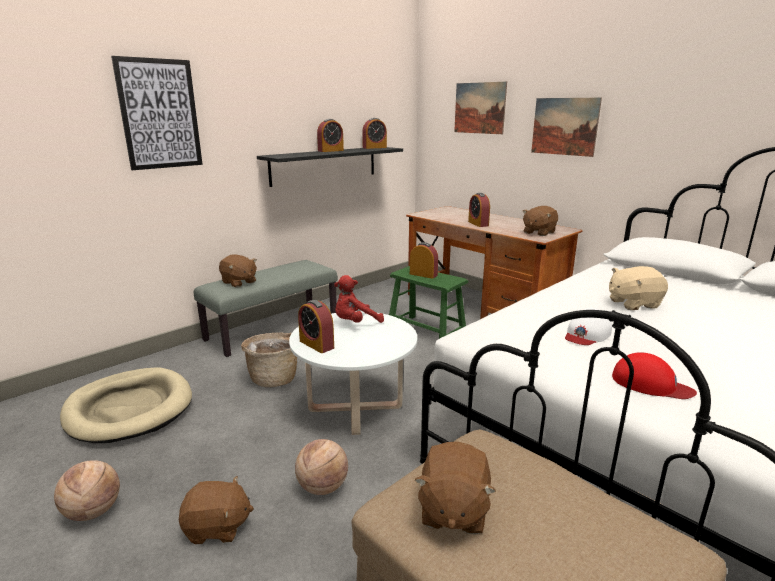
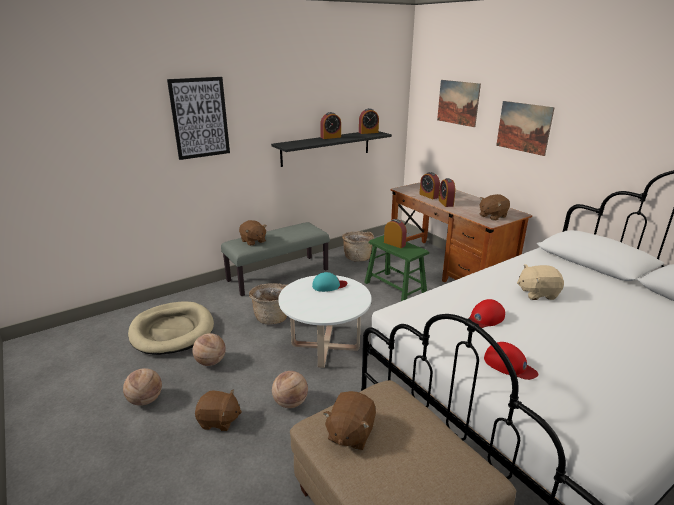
camera: 10 degrees right, 5 degrees up
(193, 445) = (211, 362): none -> basketball
(316, 344) = (297, 302): alarm clock -> alarm clock (428, 196)
(355, 323) = (329, 285): red plush toy -> turquoise cap
(370, 302) = (357, 257): none -> basket
(586, 334) = (485, 318): white cap -> red cap

